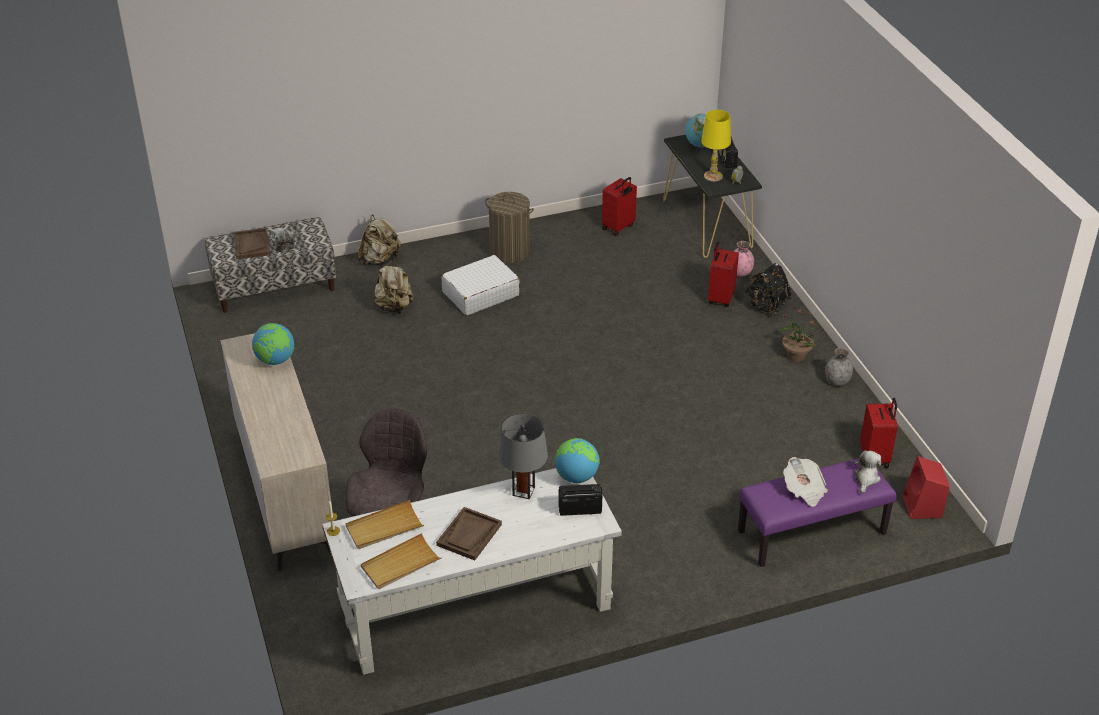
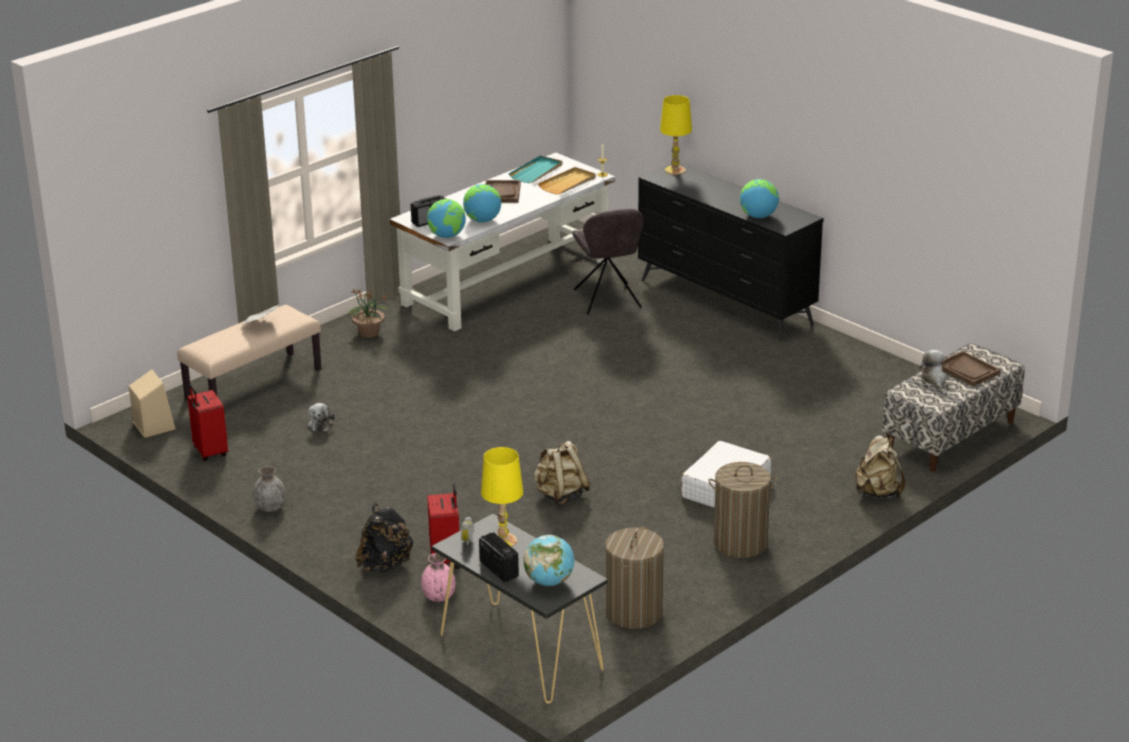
camera: 155 degrees right, 10 degrees down
(278, 461) = (675, 170): none -> yellow table lamp
(286, 492) = (726, 302): beige dresser -> black dresser
(394, 307) = (803, 451): beige backpack -> beige backpack (560, 496)
(400, 564) = (536, 171): beige tray -> turquoise tray
(523, 491) = (482, 220): grey table lamp -> globe
(618, 227) = (634, 612): red suitcase -> laundry basket
(796, 355) = (327, 521): potted plant -> potted plant (369, 333)
(811, 533) = (253, 384): purple bench -> beige bench
(866, 478) = (207, 345): plush toy -> plush toy (320, 424)
(923, 507) = (153, 426): red speaker -> beige speaker

